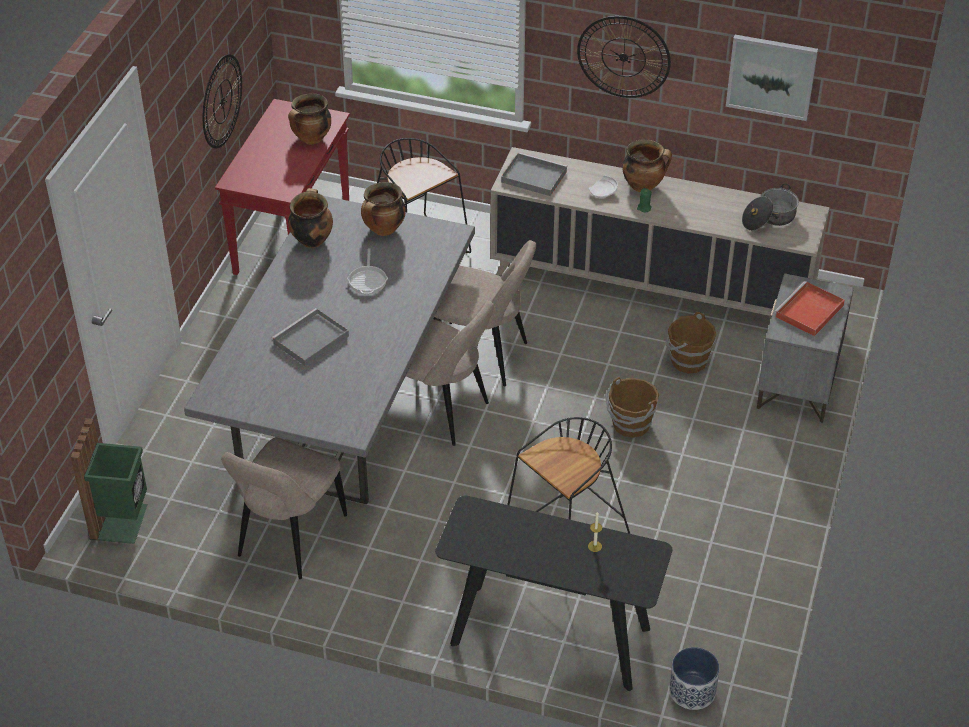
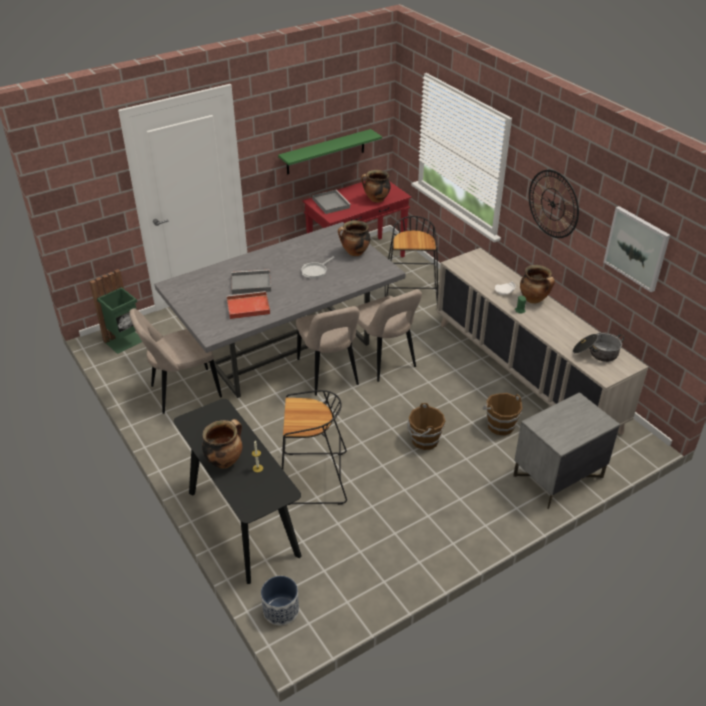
camera: 40 degrees right, 5 degrees down
(222, 101) = (325, 152): wall clock -> green shelf
(311, 239) = (313, 241): cooking pot -> cooking pot (225, 460)
(532, 177) = (473, 266): grey tray -> grey tray (330, 203)
(809, 312) = (569, 422): red tray -> red tray (247, 307)

